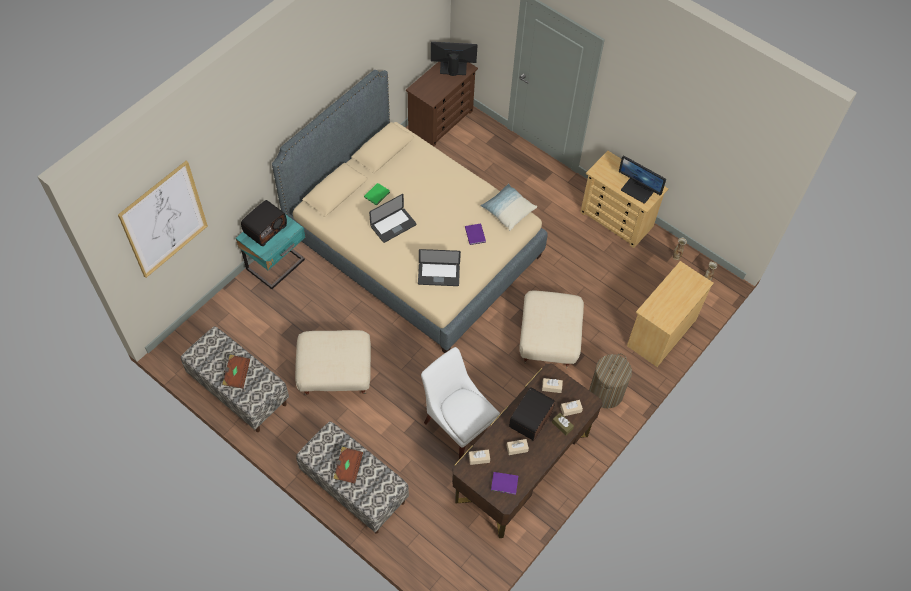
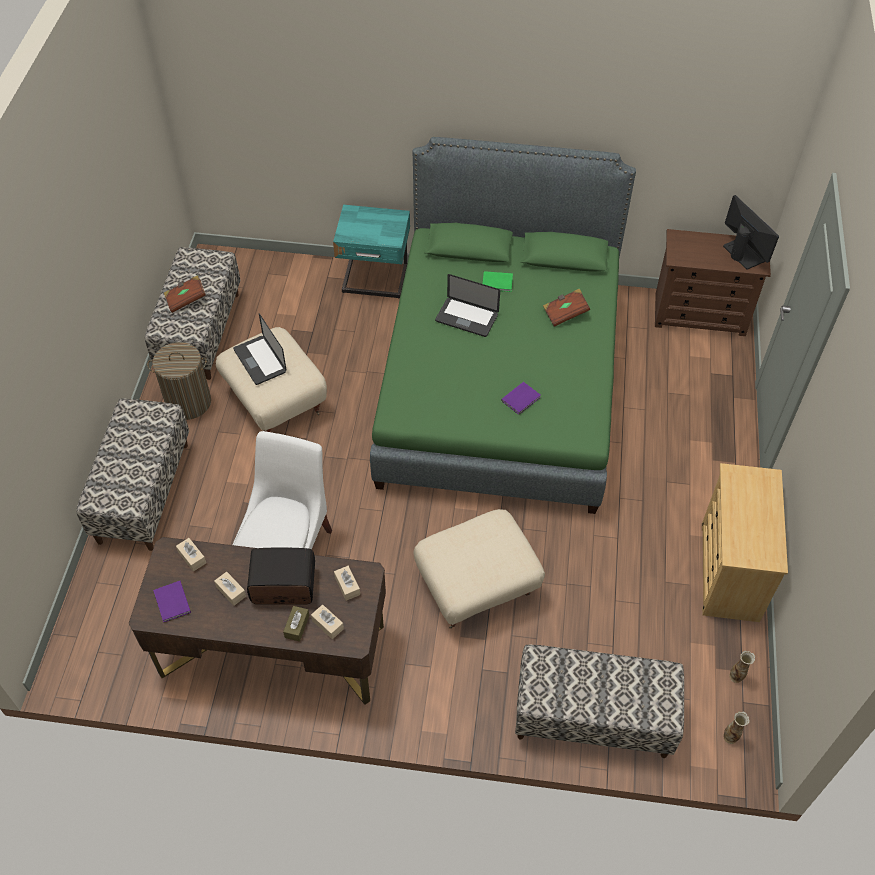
camera: 60 degrees right, 5 degrees down
(164, 219) = (246, 91): picture -> none
(265, 229) = (373, 220): radio -> none
(348, 467) = (129, 451): brown book -> brown book (565, 313)
(413, 246) = (499, 381): beige bed -> green bed
(438, 275) = (431, 392): laptop -> laptop (260, 361)
(508, 211) = (585, 414): pillow -> none
(606, 393) = (446, 694): laundry basket -> laundry basket (188, 402)
(637, 190) = (747, 537): monitor -> none
(661, 333) = (592, 718): beige dresser -> bench

